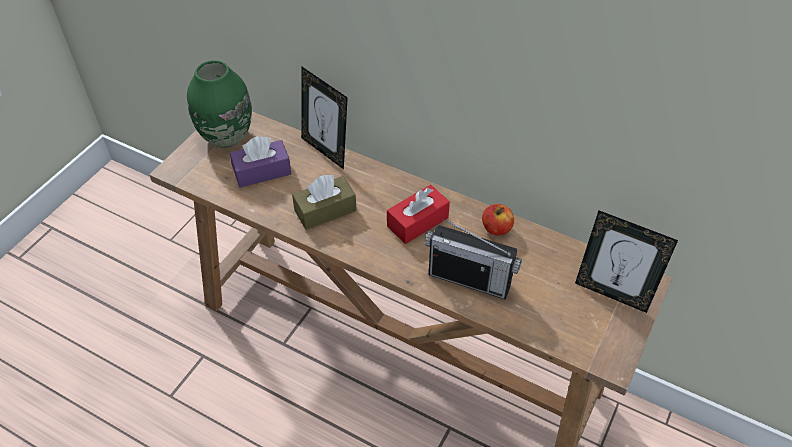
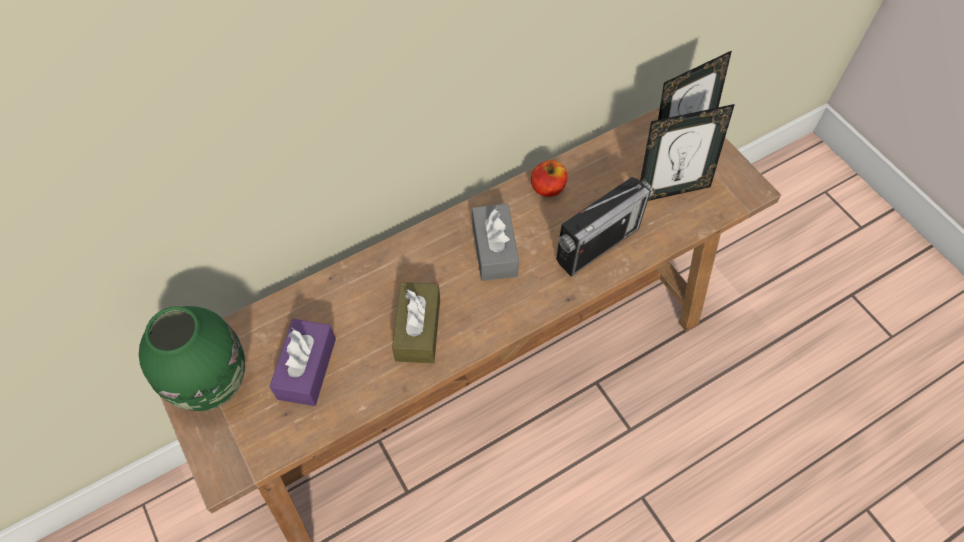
camera: 60 degrees left, 10 degrees up
(326, 150) = (323, 284): picture frame -> picture frame (671, 190)
(417, 222) = (494, 250): red tissue box -> grey tissue box

